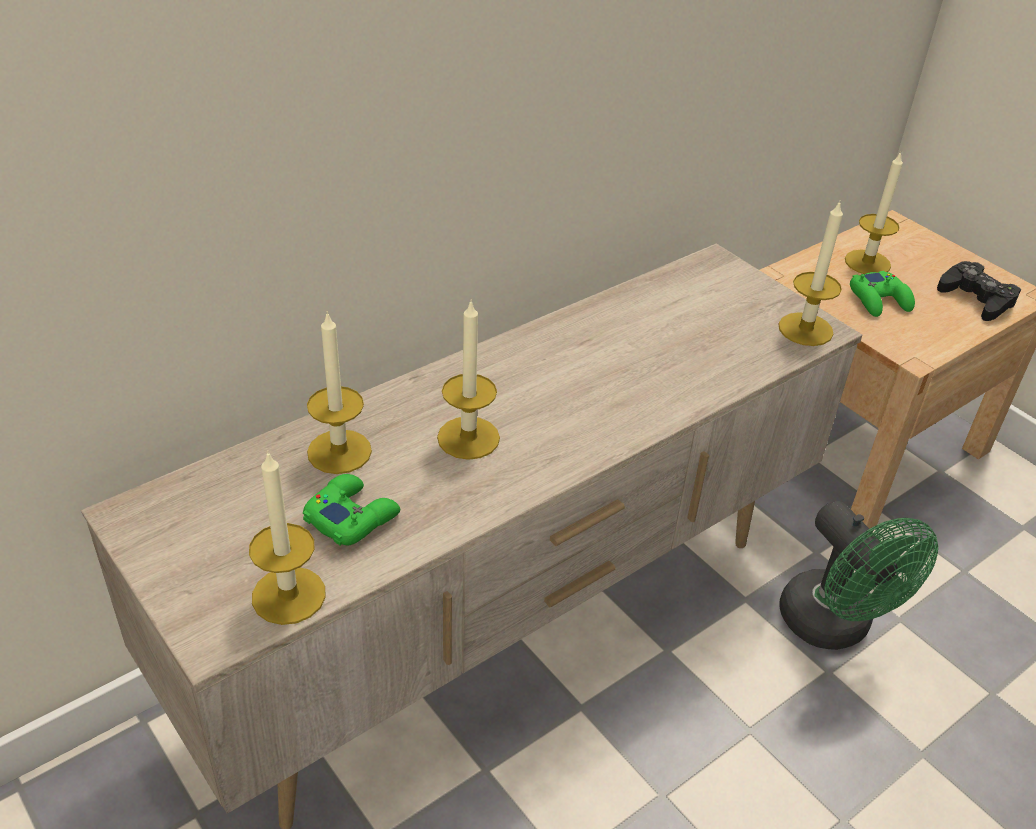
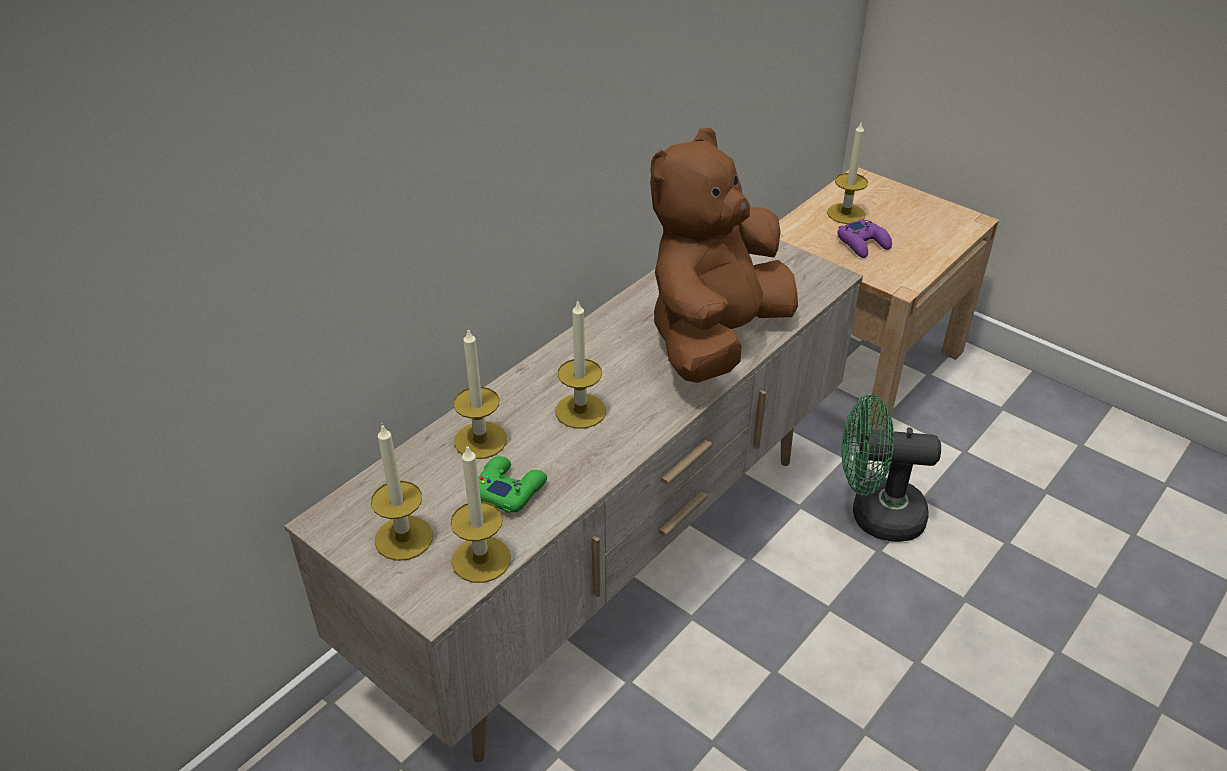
camera: 10 degrees left, 0 degrees up
(657, 379) = (715, 338): none -> brown plush toy
(805, 329) = (818, 278): candle -> candle (404, 538)
(834, 627) = (875, 515): green fan -> green fan turned 135 degrees clockwise
(879, 300) = (863, 243): green game controller -> purple game controller
(976, 298) = (937, 230): black game controller -> none

